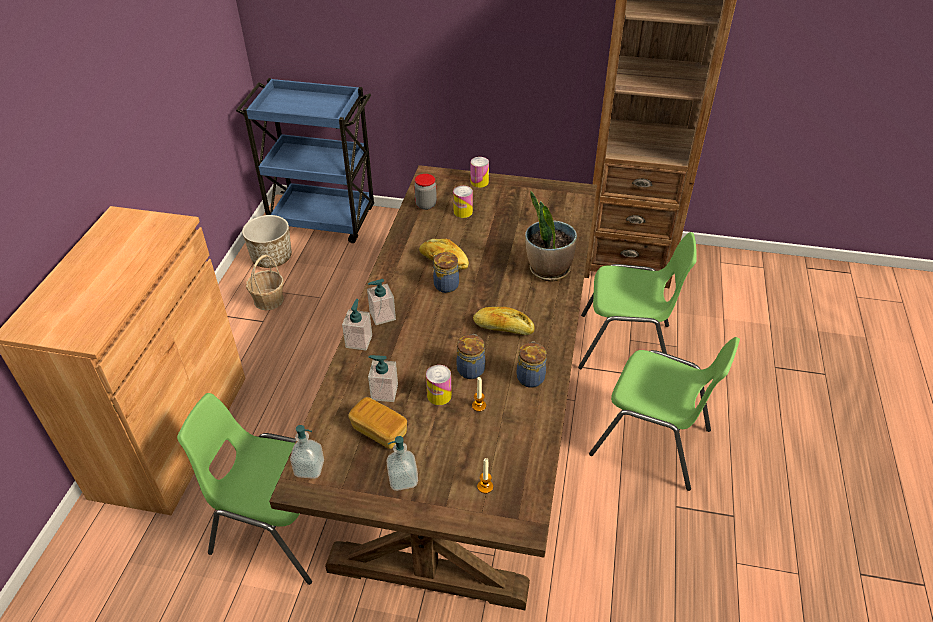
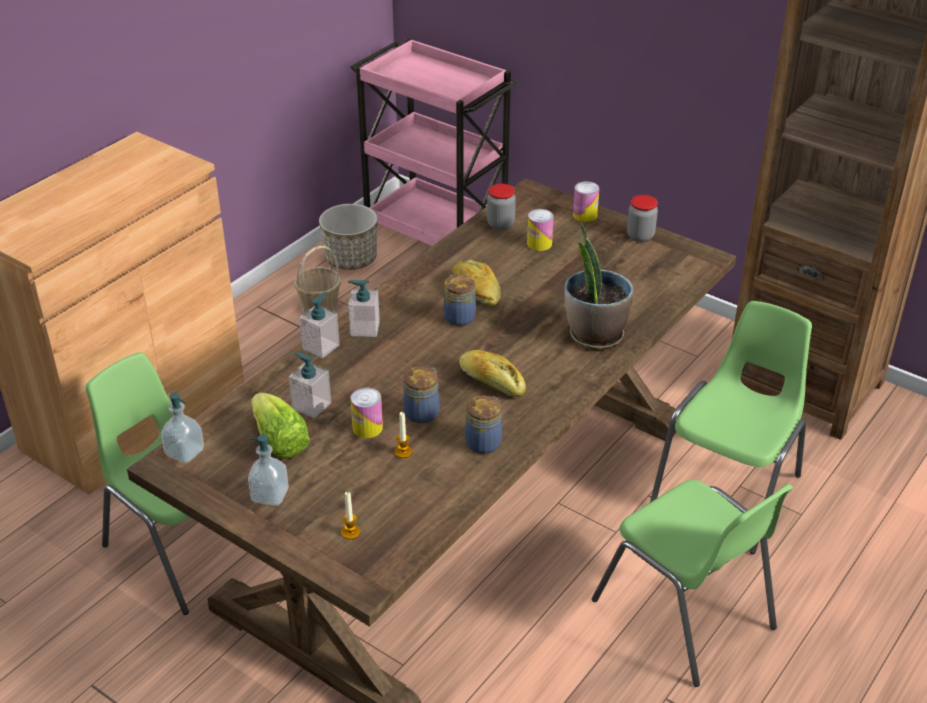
camera: 25 degrees right, 5 degrees down
(323, 220) = (436, 232): blue cart -> pink cart
(379, 431) = (279, 441): bread -> lettuce
(526, 187) = (640, 236): none -> jar
(626, 346) = (729, 491): green chair -> green chair turned 90 degrees counterclockwise

